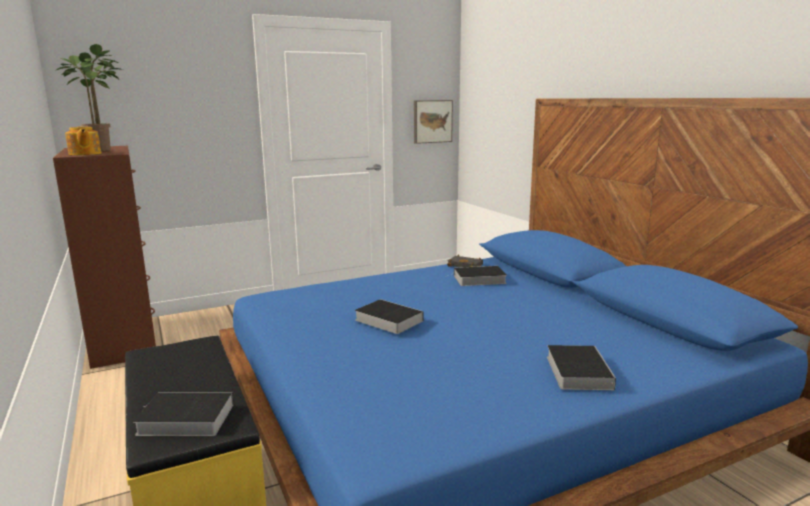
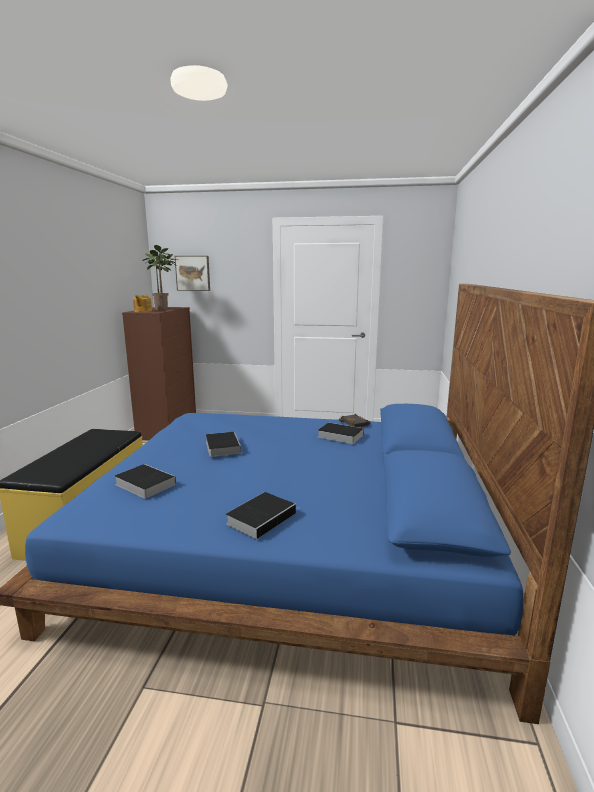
camera: 35 degrees right, 0 degrees up
(183, 419) = (48, 468): book -> book (143, 484)
(432, 121) = (418, 299): picture -> picture (193, 273)

